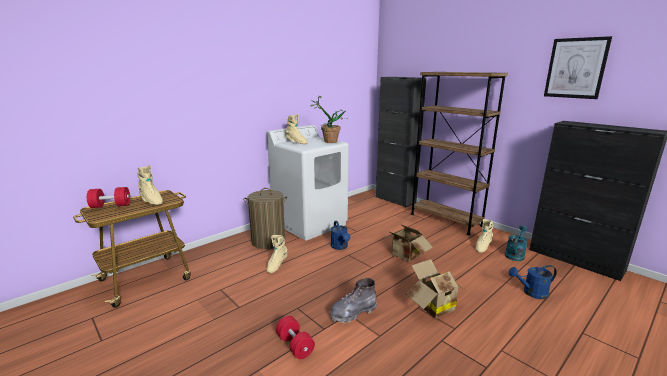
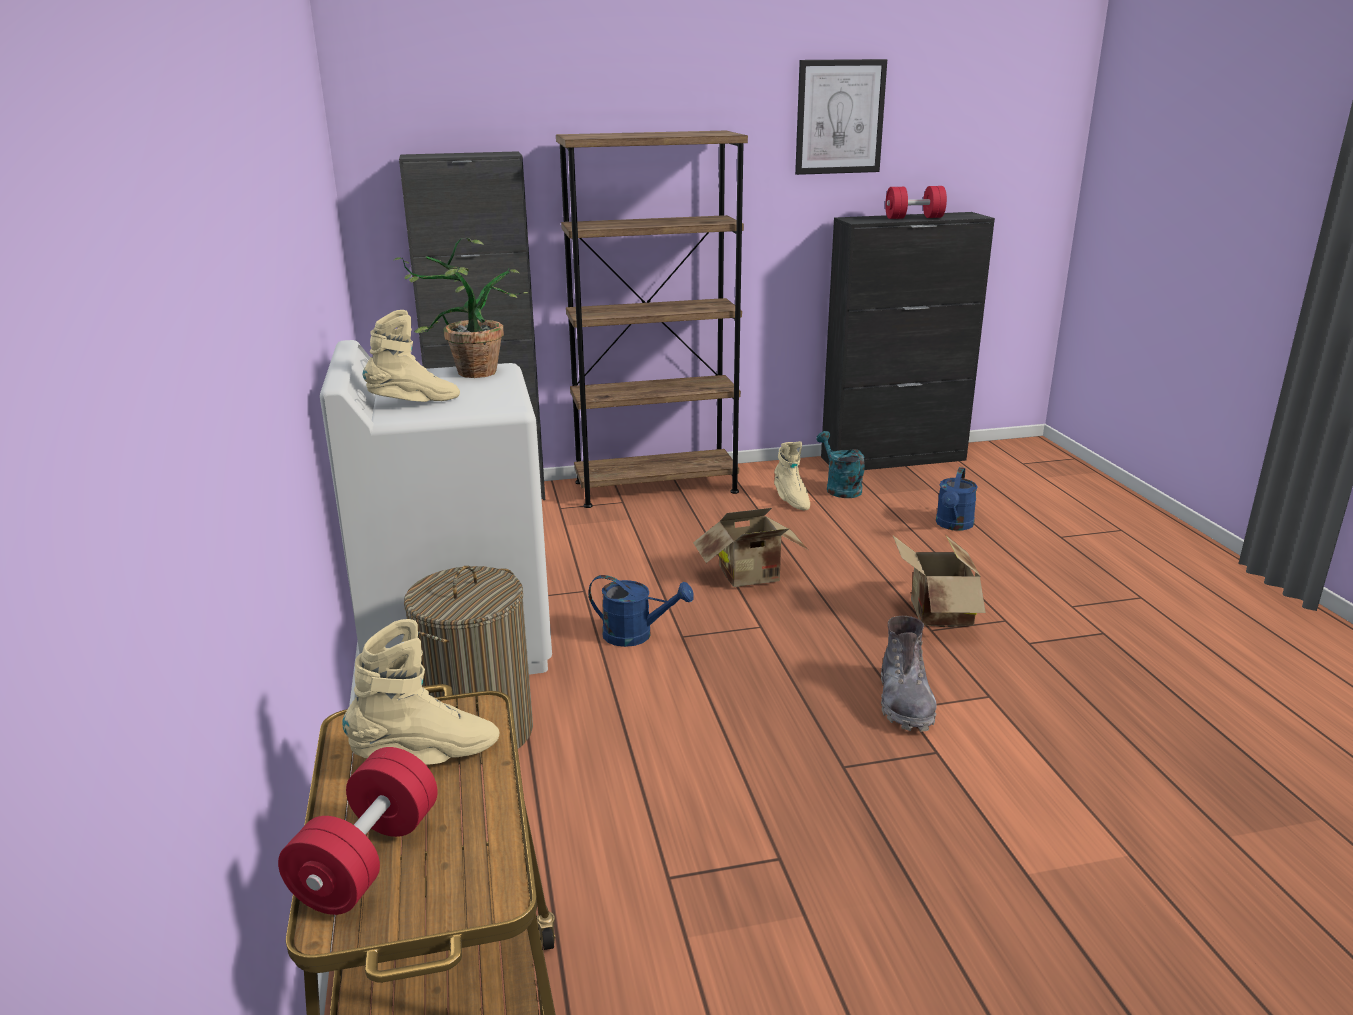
camera: 60 degrees left, 5 degrees up
(276, 265) = (630, 750): beige boot -> none
(295, 345) = (971, 804): red dumbbell -> red dumbbell (914, 218)

